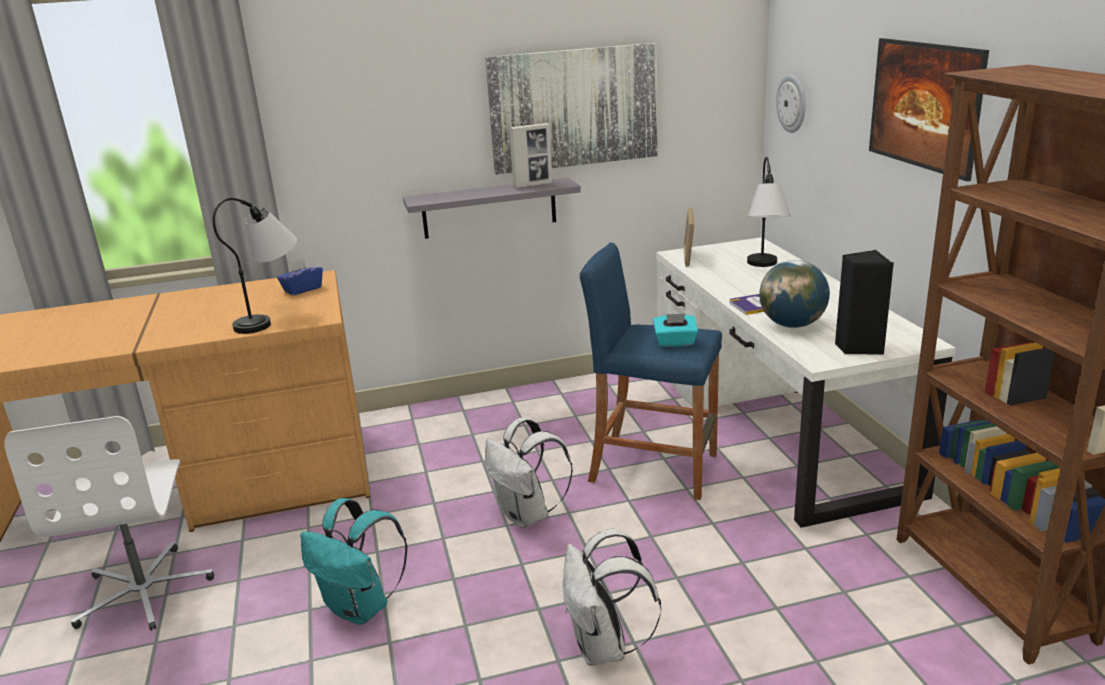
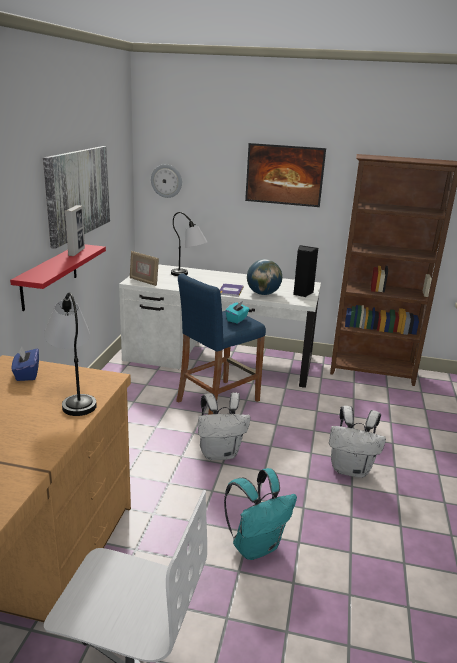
camera: 65 degrees left, 0 degrees up
(489, 208) = (49, 276): grey shelf -> red shelf

